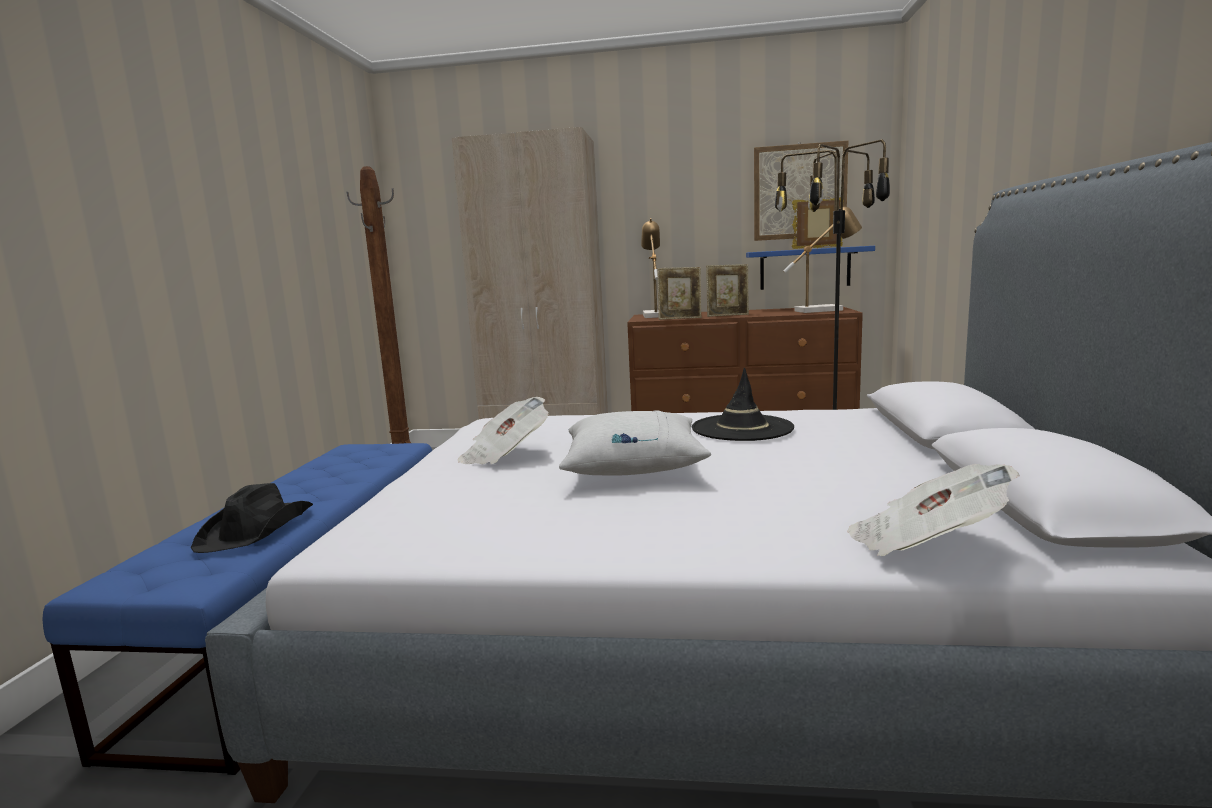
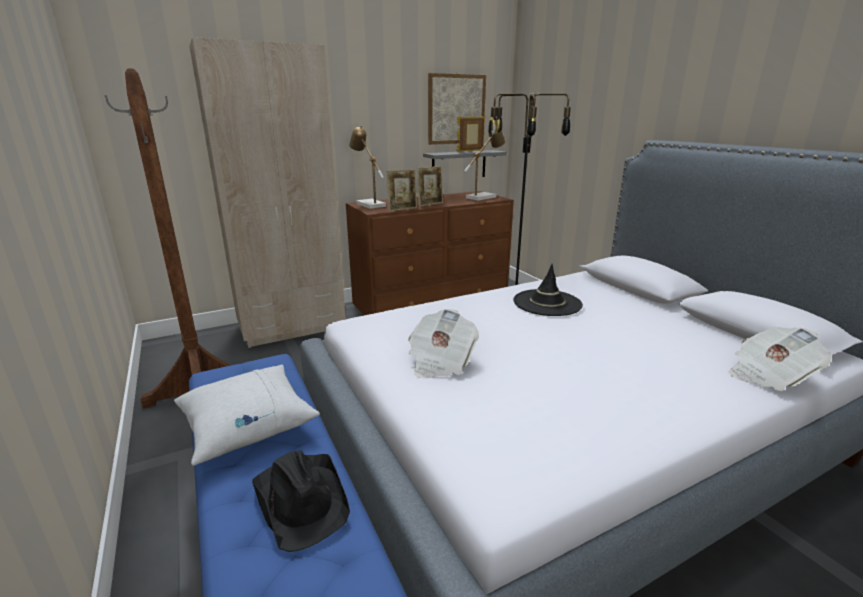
camera: 35 degrees left, 10 degrees up
(633, 467) = (547, 353): grey pillow -> grey pillow (247, 426)
(804, 268) = (459, 165): blue shelf -> grey shelf

